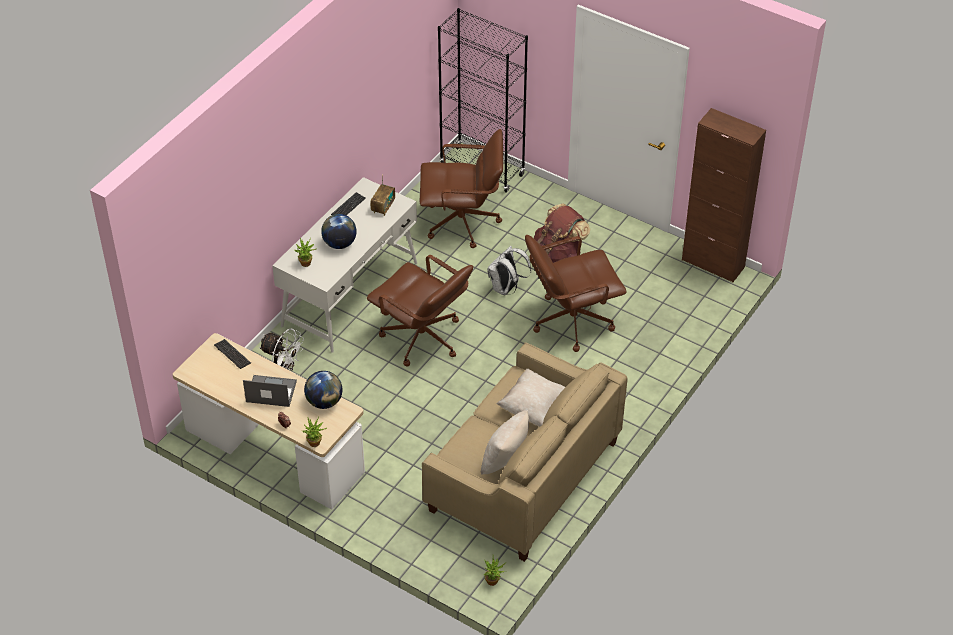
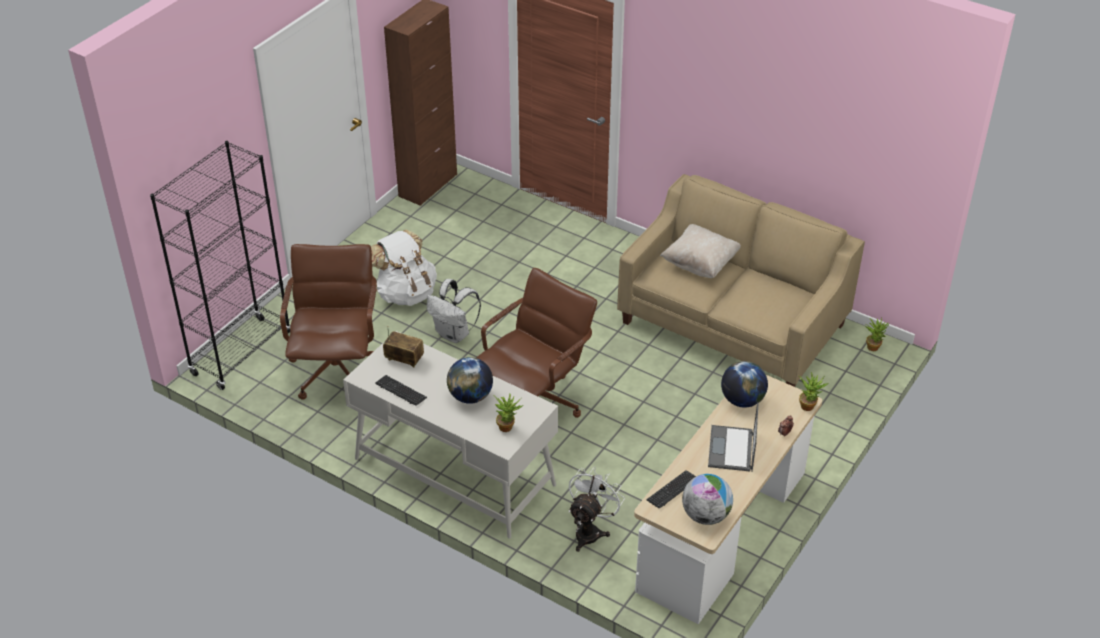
camera: 90 degrees left, 5 degrees down
(205, 372) = (706, 515): none -> globe
(505, 460) = (775, 285): beige pillow -> none
(558, 257) = (406, 293): brown backpack -> white backpack
(571, 321) = (508, 285): brown office chair -> none

